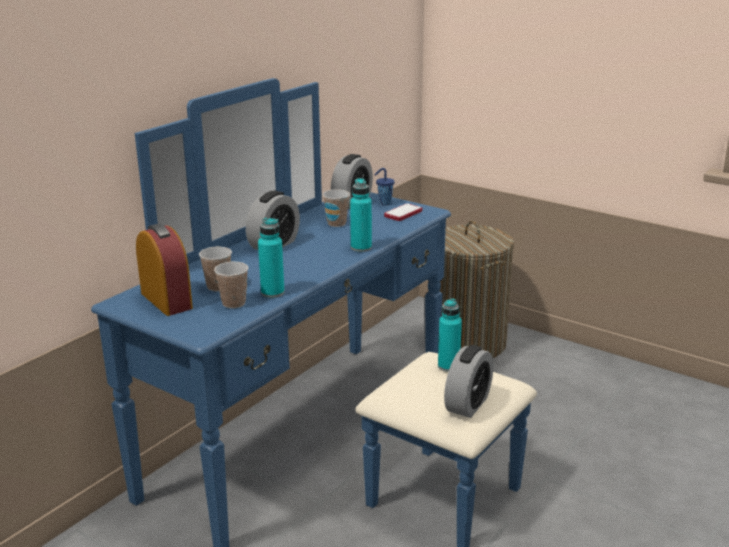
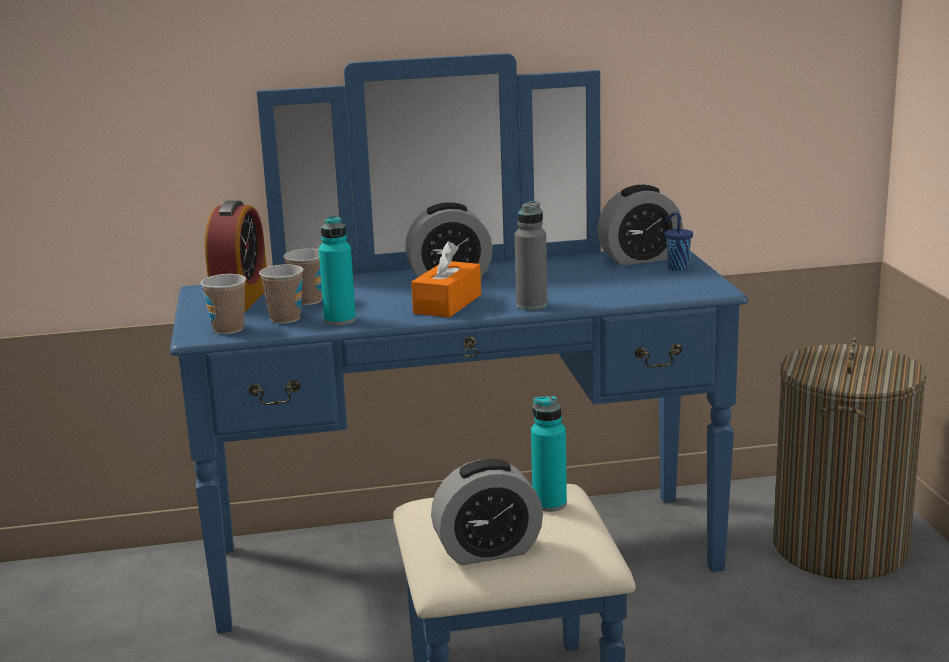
camera: 45 degrees right, 5 degrees down
(312, 261) = (447, 304): none -> orange tissue box
(336, 223) = (567, 275): cup -> cup (228, 329)
(361, 248) = (531, 305): turquoise bottle -> grey bottle
(403, 213) = (672, 284): phone -> none

